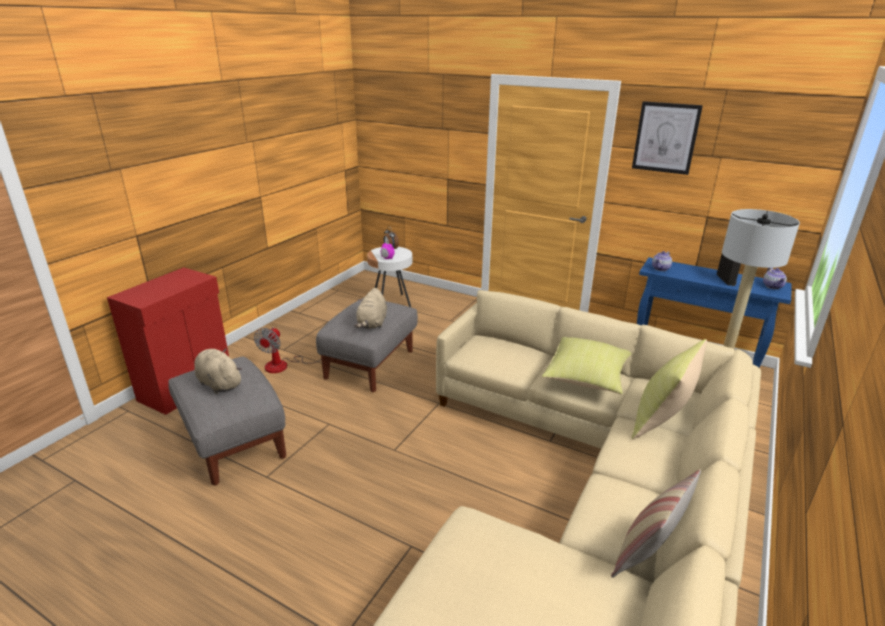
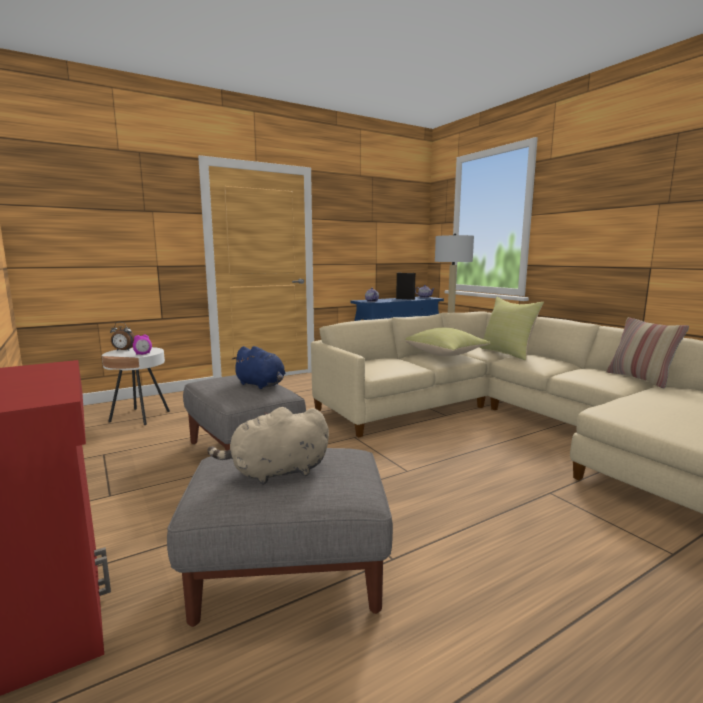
camera: 60 degrees left, 15 degrees down
(285, 365) = (152, 501): fan -> none
(372, 323) = (261, 385): beige plush toy -> blue plush toy
(665, 138) = (345, 210): picture -> none

